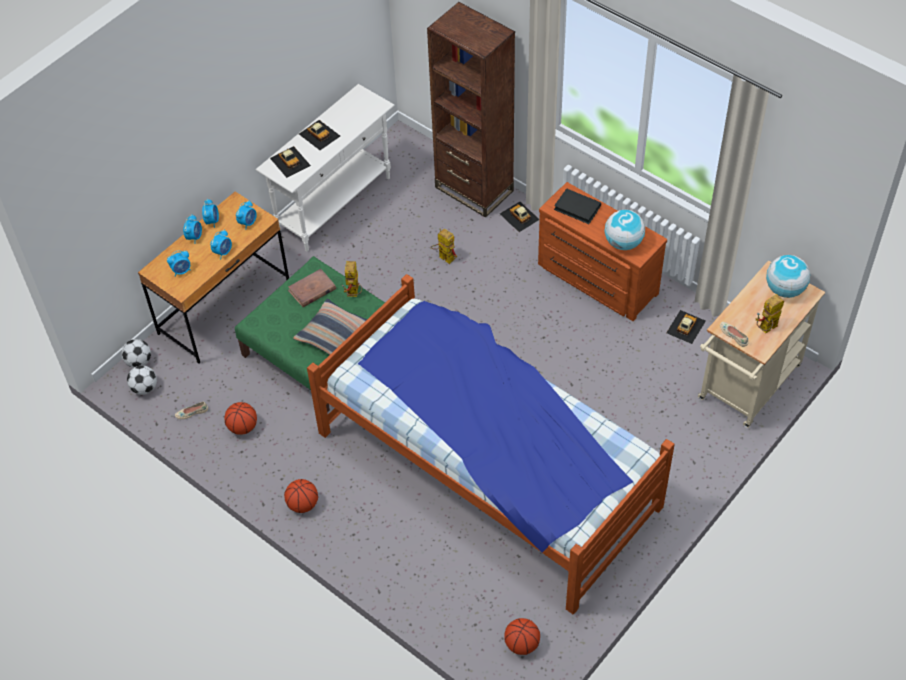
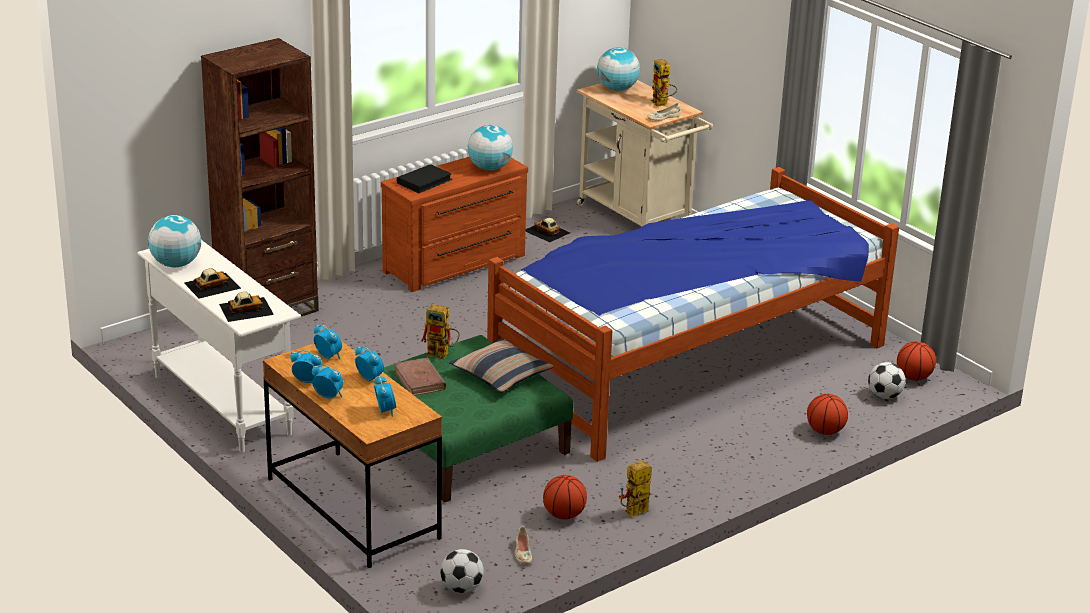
camera: 80 degrees left, 25 degrees down
(139, 361) = (411, 589): football -> football (884, 396)
(303, 504) = (699, 485): basketball -> basketball (825, 431)
(344, 107) = (176, 264): none -> globe
(443, 257) = (364, 345): toy robot -> toy robot (633, 514)
(519, 216) = (332, 291): toy car -> none

